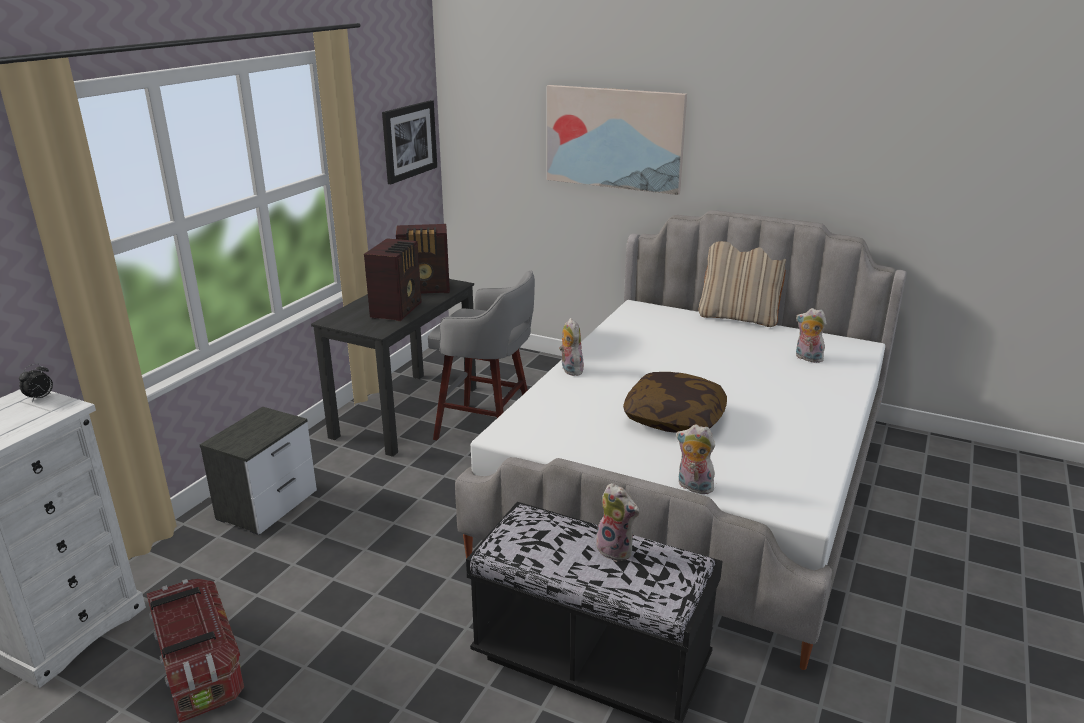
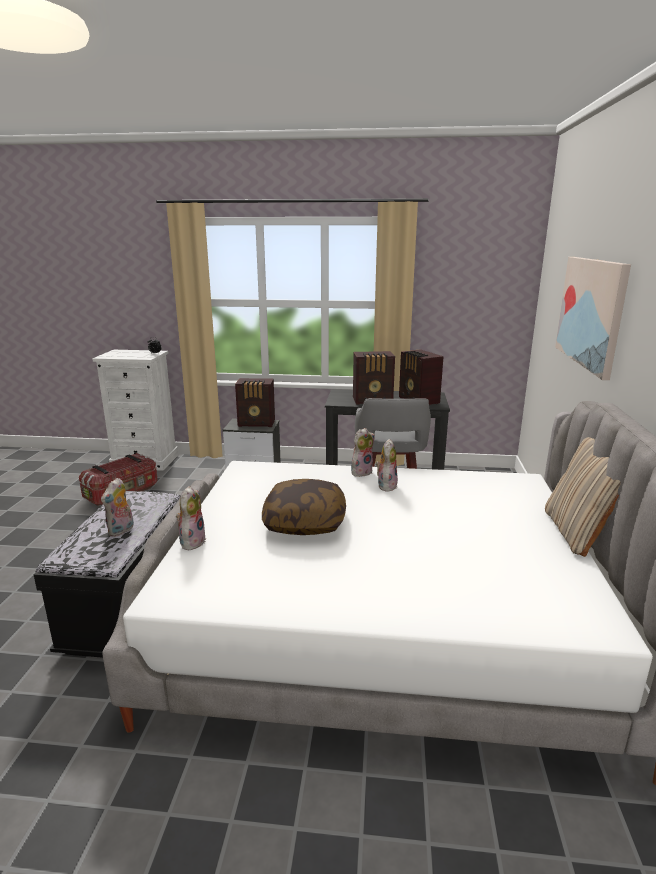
camera: 70 degrees right, 5 degrees down
(256, 425) = (257, 423): none -> radio
(409, 141) = (490, 297): picture -> none
(807, 358) = (512, 585): plush toy -> plush toy (386, 485)

